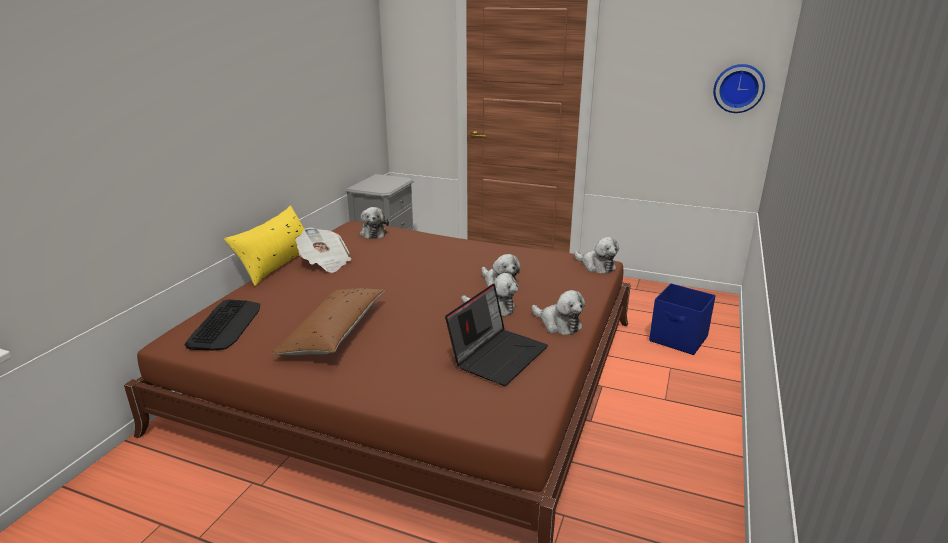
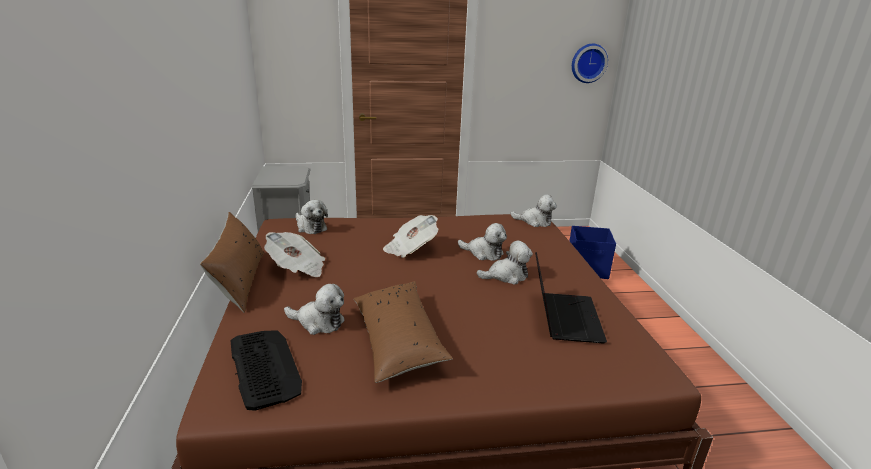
camera: 30 degrees left, 0 degrees up
(277, 264) = (239, 281): yellow pillow -> brown pillow
(435, 266) = (410, 249): none -> newspaper
(558, 324) = (571, 277): plush toy -> plush toy (318, 322)

